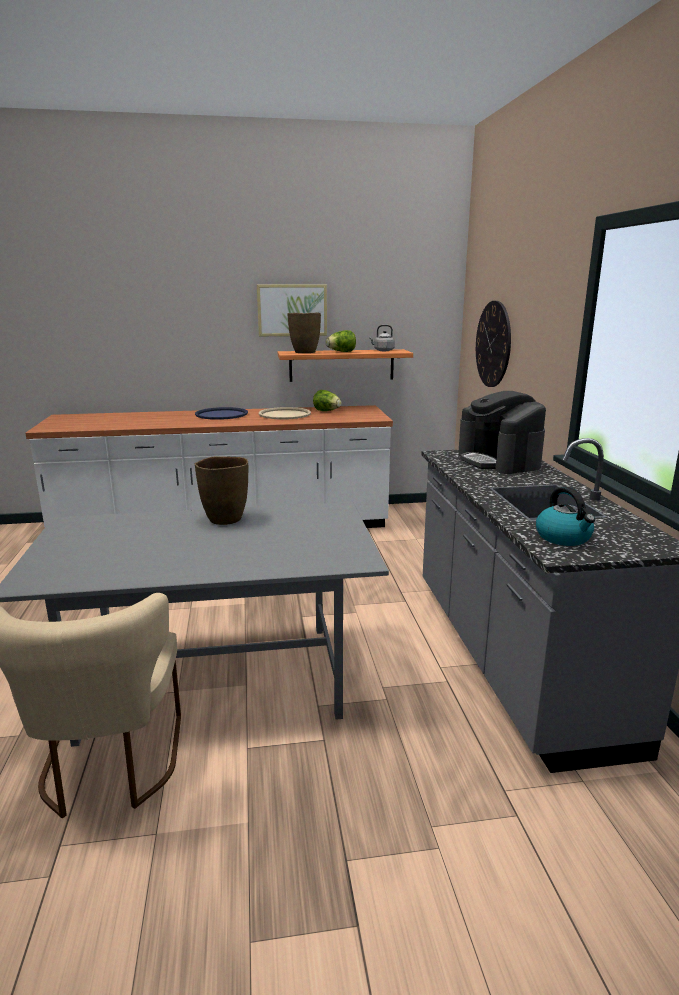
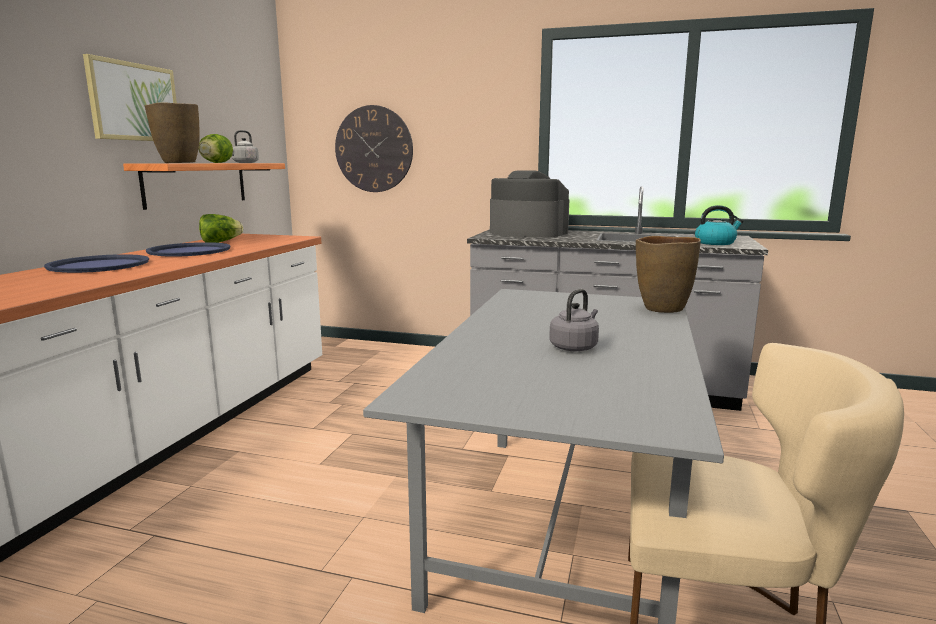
camera: 65 degrees left, 5 degrees down
(180, 544) = (574, 347): none -> grey kettle
(225, 519) = (504, 326): brown vase -> brown vase (662, 309)
(285, 414) = (189, 251): beige tray -> blue tray
(499, 461) = (527, 233): coffee machine -> coffee machine turned 150 degrees counterclockwise

